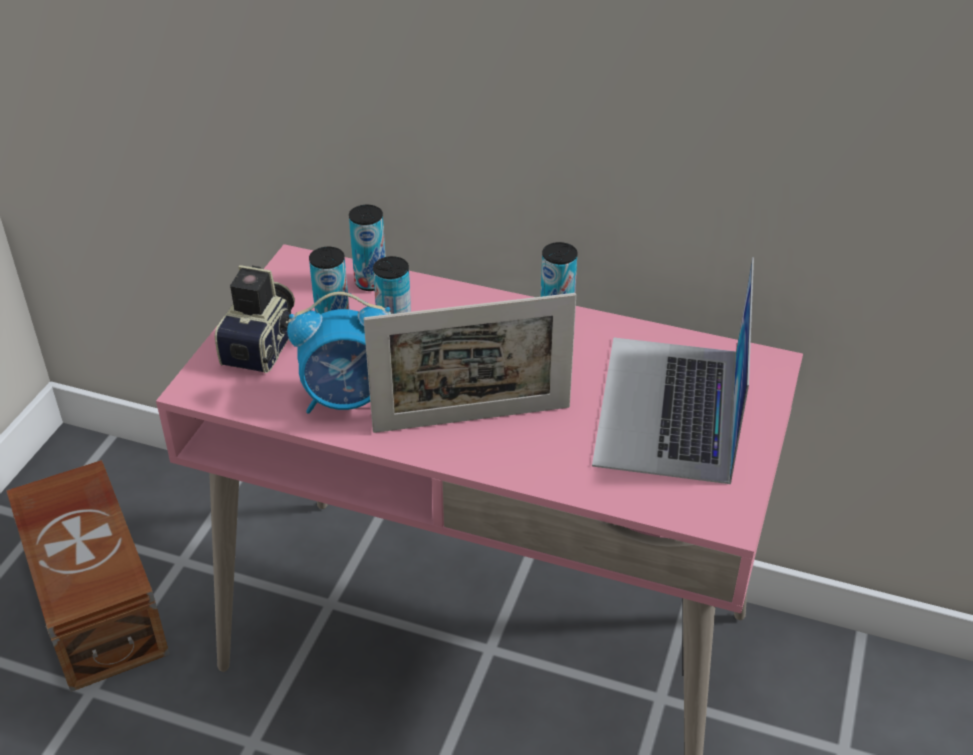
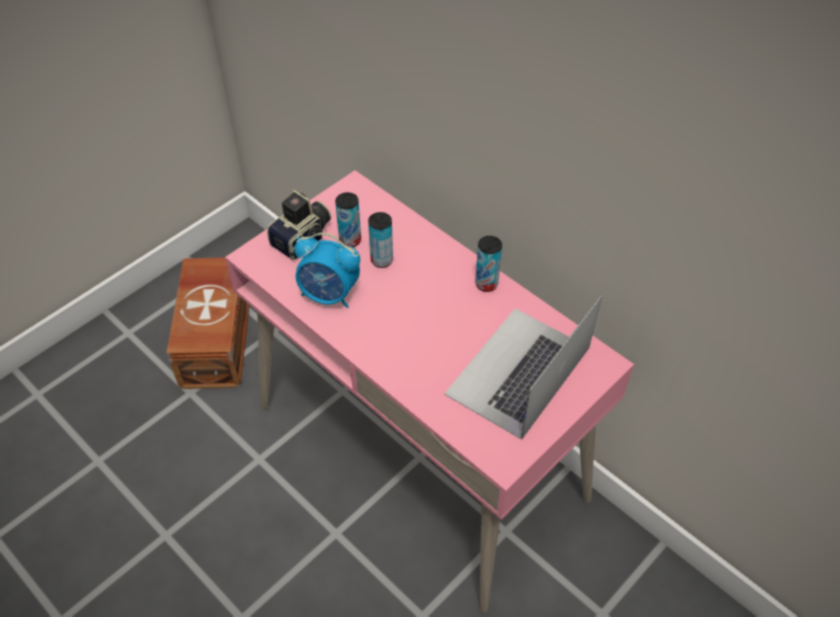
camera: 25 degrees right, 10 degrees up
(370, 282) = (390, 216): can -> none
(472, 419) = (393, 335): picture frame -> none

